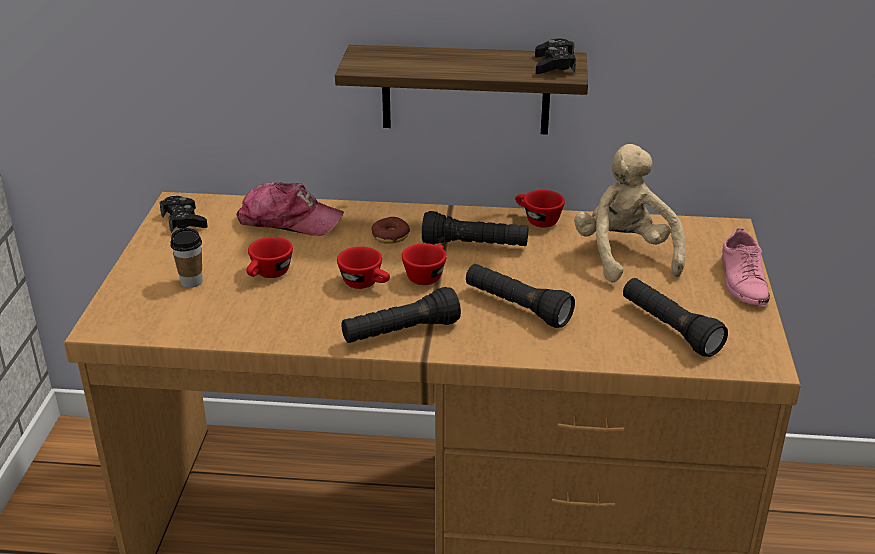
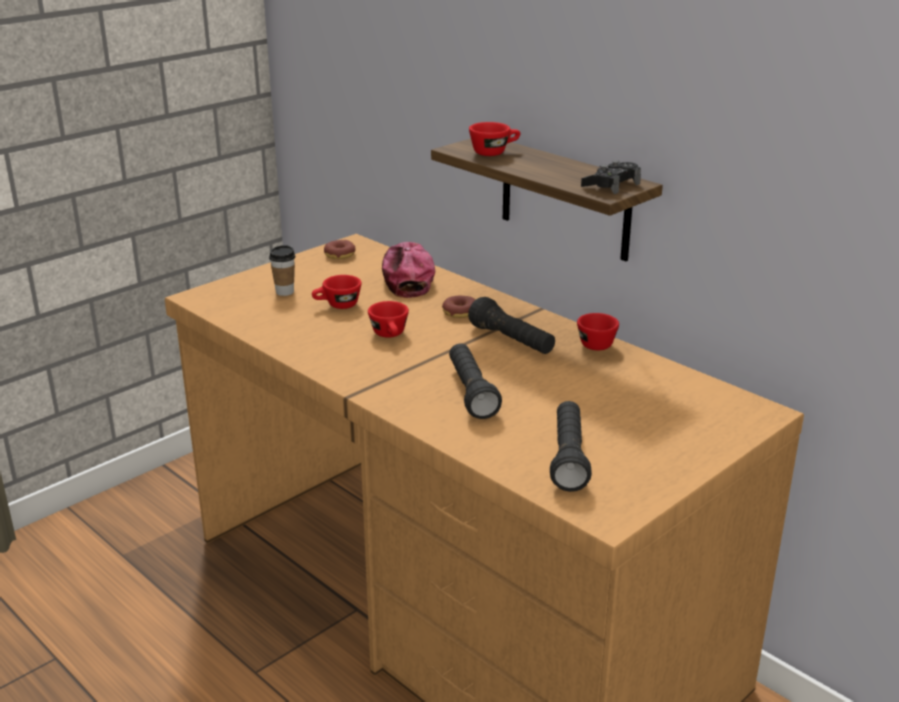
camera: 40 degrees right, 5 degrees down
(184, 220) = (340, 255): black game controller -> donut
(289, 221) = (406, 278): cap -> cap turned 150 degrees counterclockwise
(400, 333) = (361, 374): black flashlight -> none
(427, 275) = (442, 346): red cup -> red cup (494, 152)
(625, 255) = (625, 394): beige plush toy -> none
(743, 281) = (701, 454): pink shoe -> none

